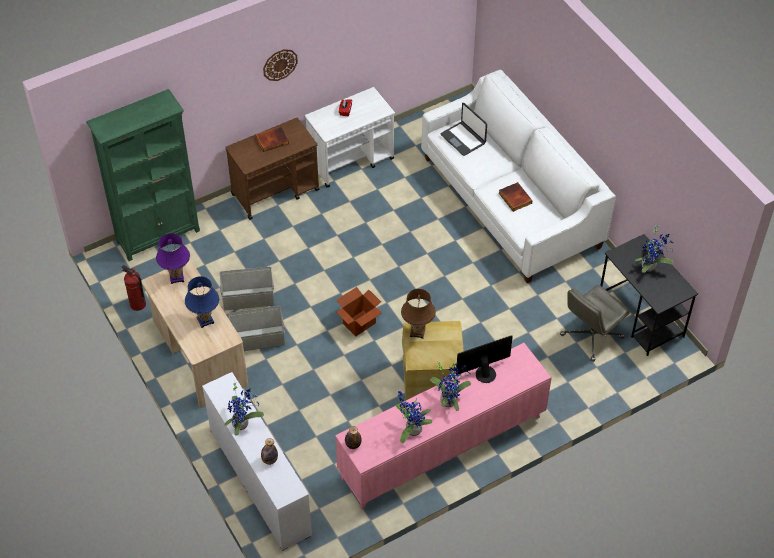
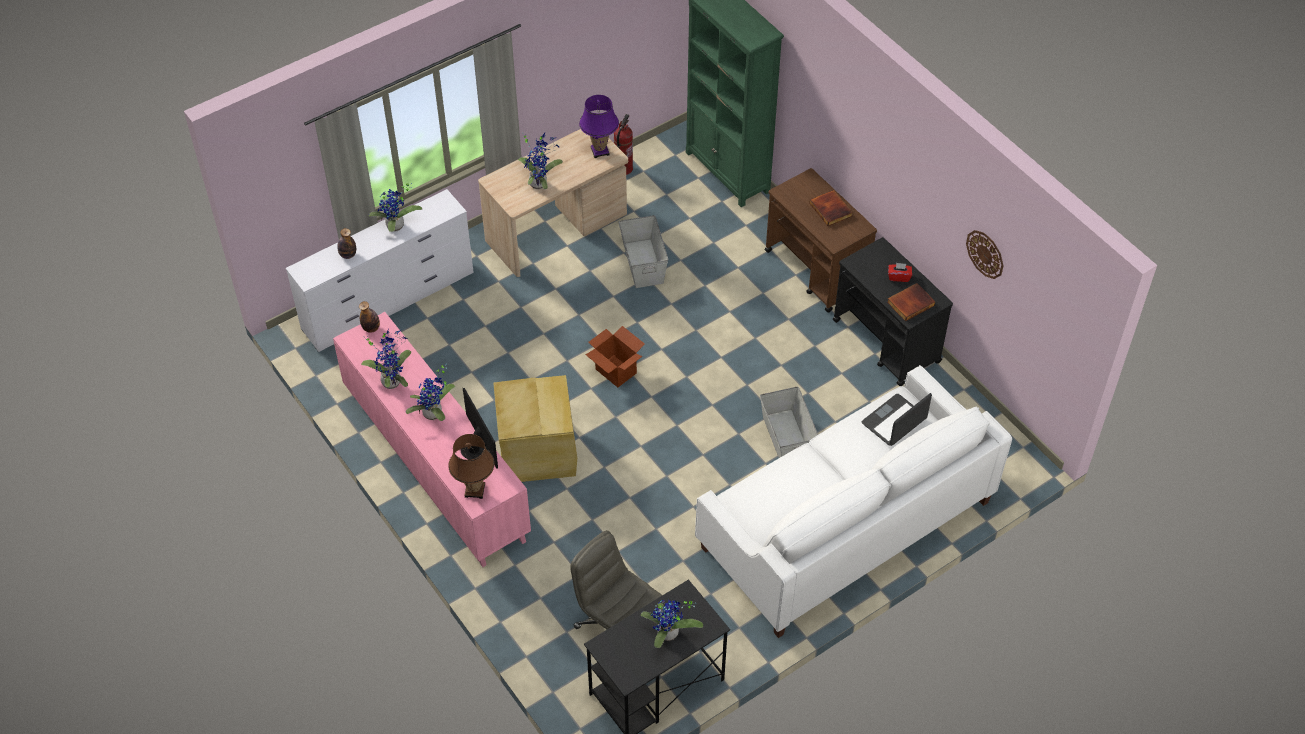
camera: 85 degrees right, 0 degrees up
(205, 320) = (540, 182): blue table lamp -> potted plant
(258, 339) = (583, 279): grey storage box -> grey storage box (786, 438)
(280, 64) = (881, 148): wall clock -> wall clock (985, 254)
(351, 160) = (886, 342): white cart -> black cart
(417, 332) = (551, 389): brown table lamp -> brown table lamp (474, 490)
(514, 198) = (792, 484): book -> book (910, 303)

